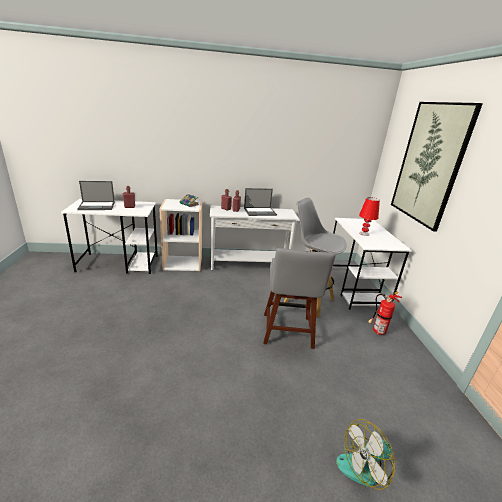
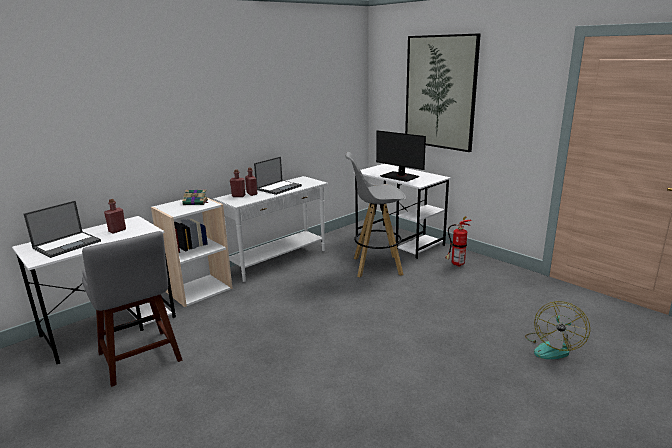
camera: 35 degrees left, 5 degrees down
(287, 332) = (395, 298): grey stool -> grey stool (140, 359)
(364, 234) = (400, 176): red table lamp -> monitor

